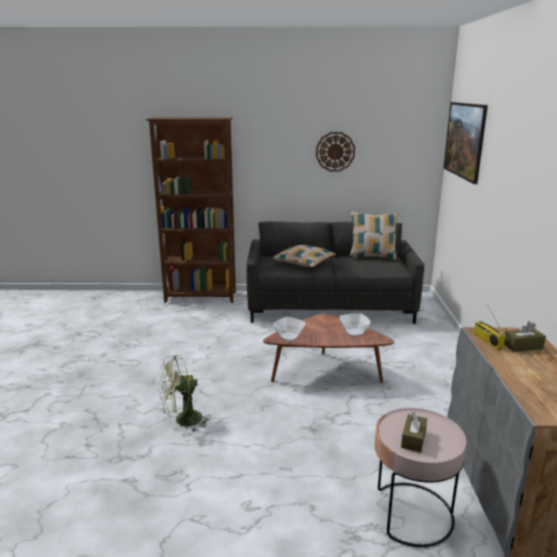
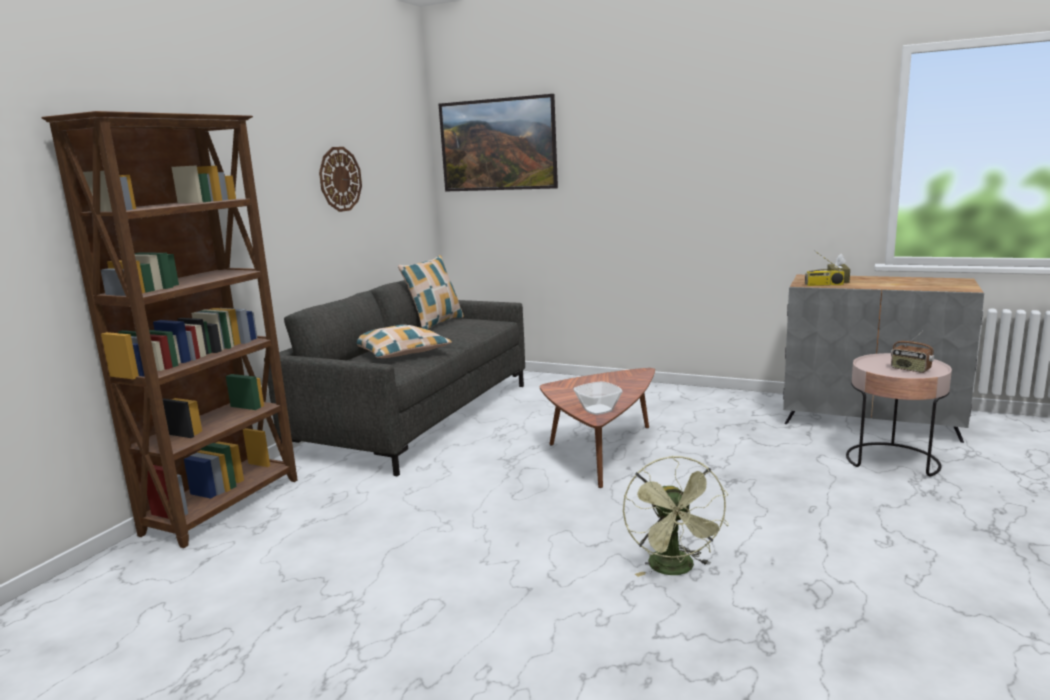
camera: 65 degrees left, 5 degrees down
(354, 332) = (614, 379): bowl -> none
(413, 439) = (910, 369): brown tissue box -> radio

